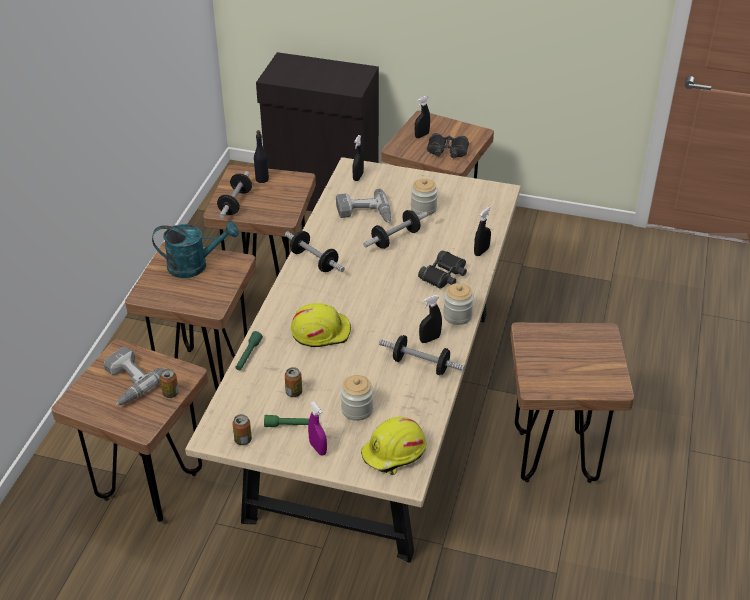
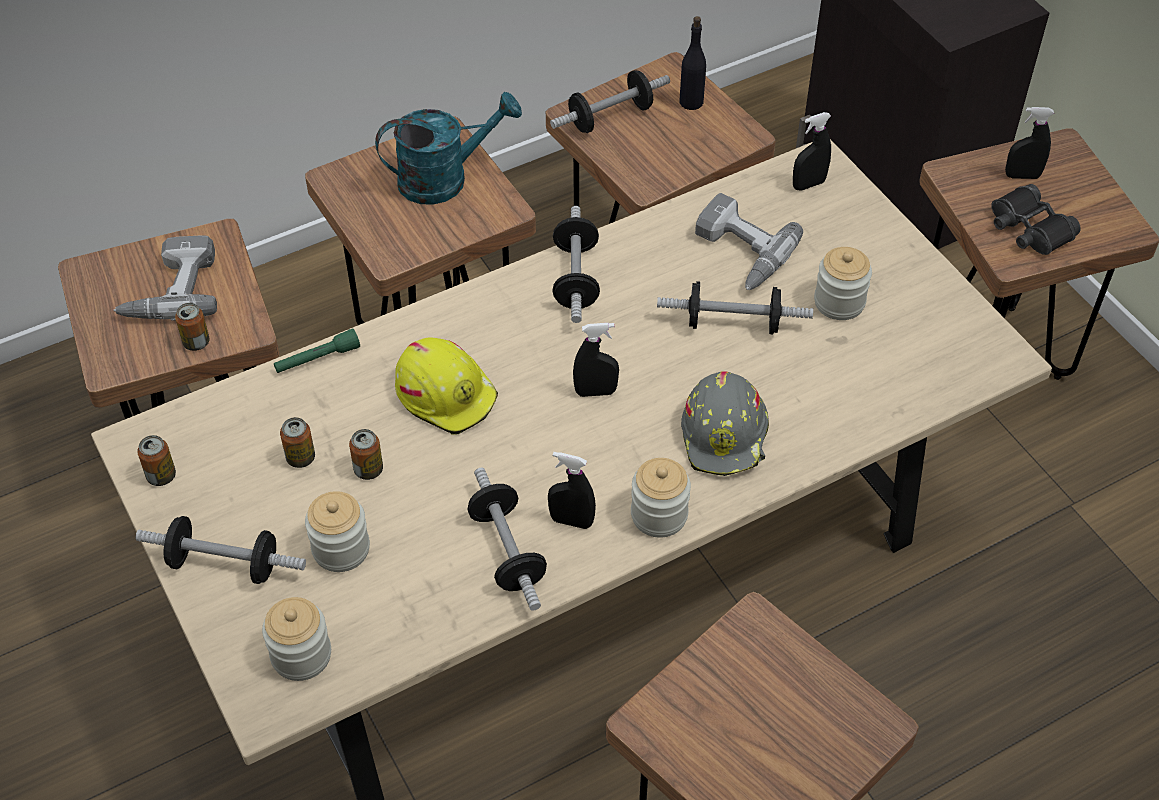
camera: 45 degrees right, 10 degrees up
(195, 265) = (445, 178): turquoise watering can -> turquoise watering can turned 60 degrees counterclockwise
(291, 425) = (237, 503): green flashlight -> none
(318, 448) = (225, 564): purple spray bottle -> dumbbell
(328, 377) = (368, 470): none -> can
(394, 453) = (301, 655): yellow hard hat -> jar
(444, 275) = (725, 435): black binoculars -> grey hard hat
(481, 251) = (834, 437): black spray bottle -> black spray bottle (595, 392)

